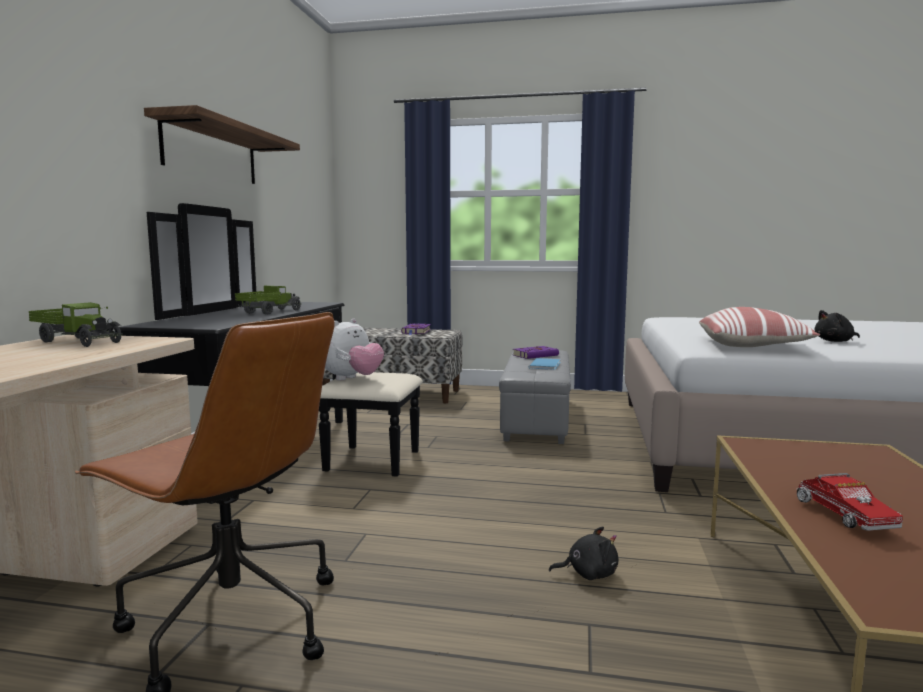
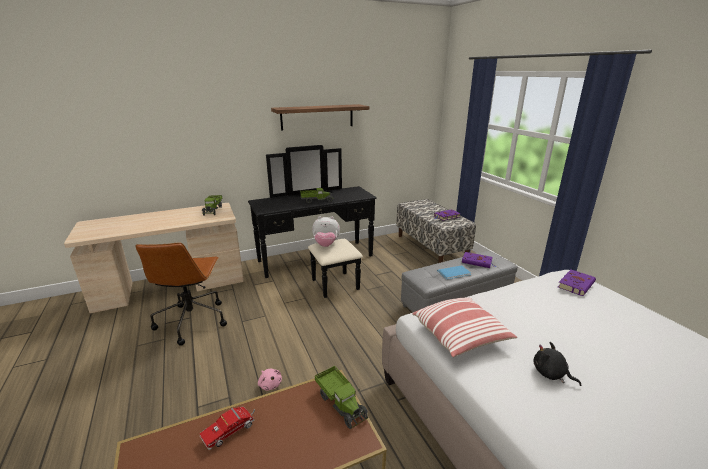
camera: 55 degrees right, 15 degrees up
(588, 573) = (270, 384): black plush toy -> pink plush toy
(687, 316) = (576, 284): none -> purple book
(795, 447) = (341, 403): none -> toy truck

